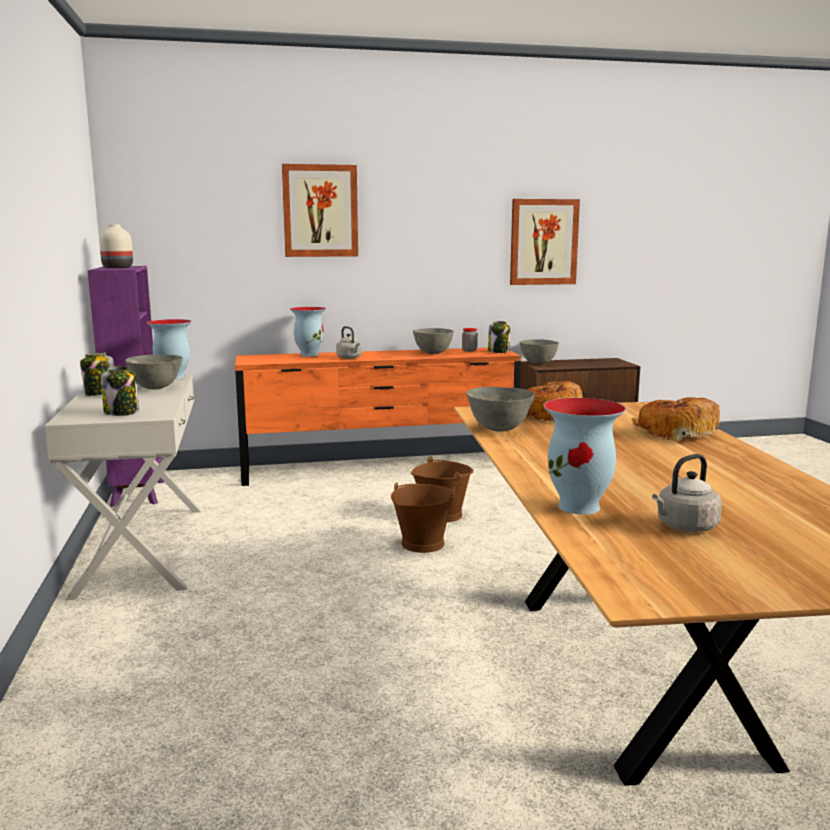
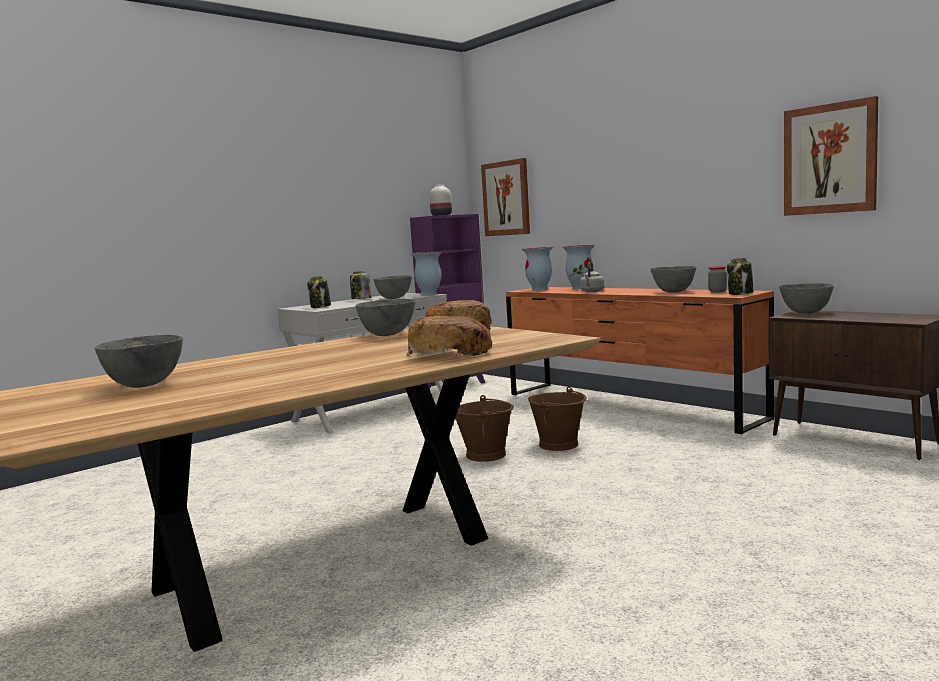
camera: 60 degrees right, 5 degrees down
(320, 211) = (601, 155): picture -> picture (506, 198)
(580, 507) = (181, 368): vase -> vase (539, 289)
(684, 527) = (144, 385): grey kettle -> grey bowl

